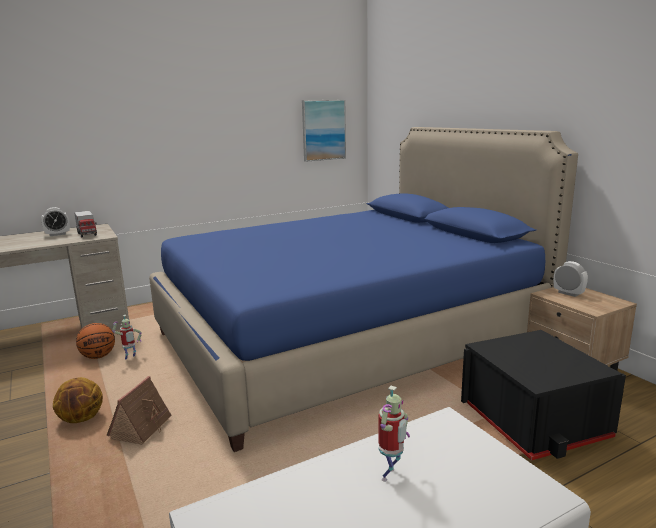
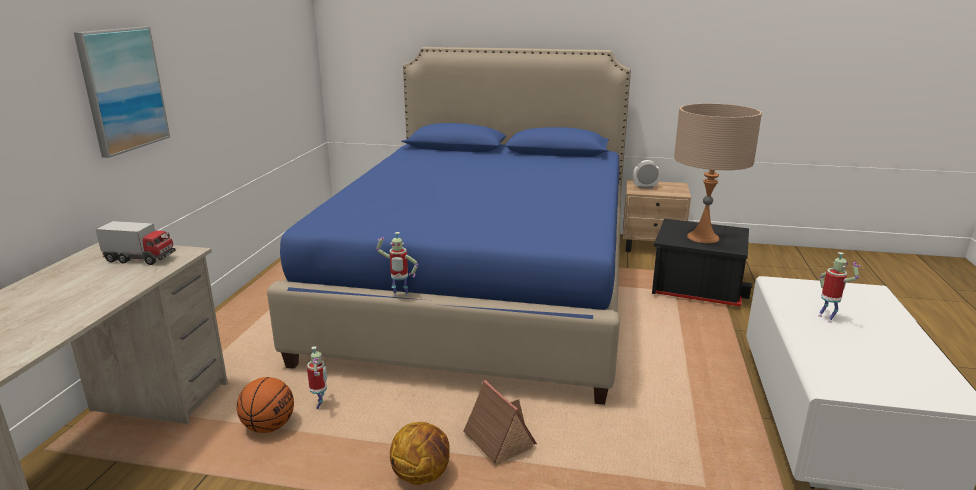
camera: 50 degrees left, 5 degrees up
(57, 234) = (83, 274): alarm clock -> none
(175, 299) = (400, 296): none -> toy robot
(323, 130) = (289, 54): picture -> picture (123, 89)
(532, 359) = (703, 237): none -> beige table lamp

